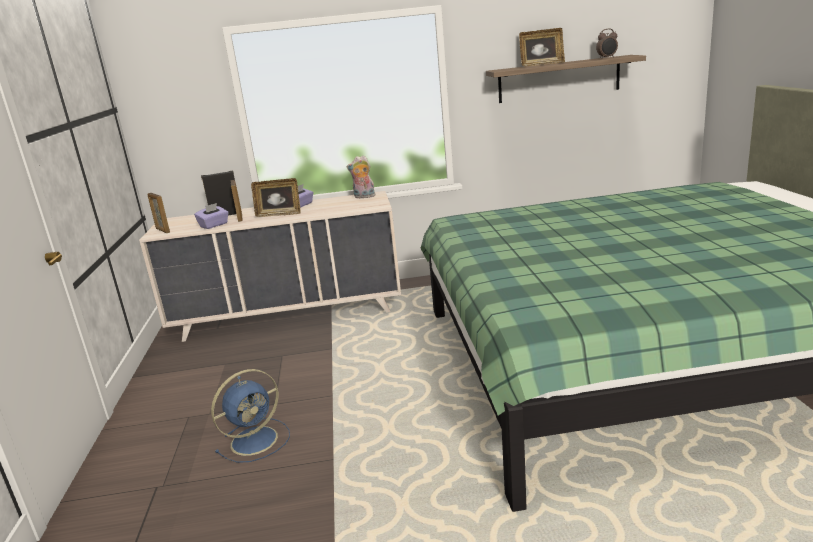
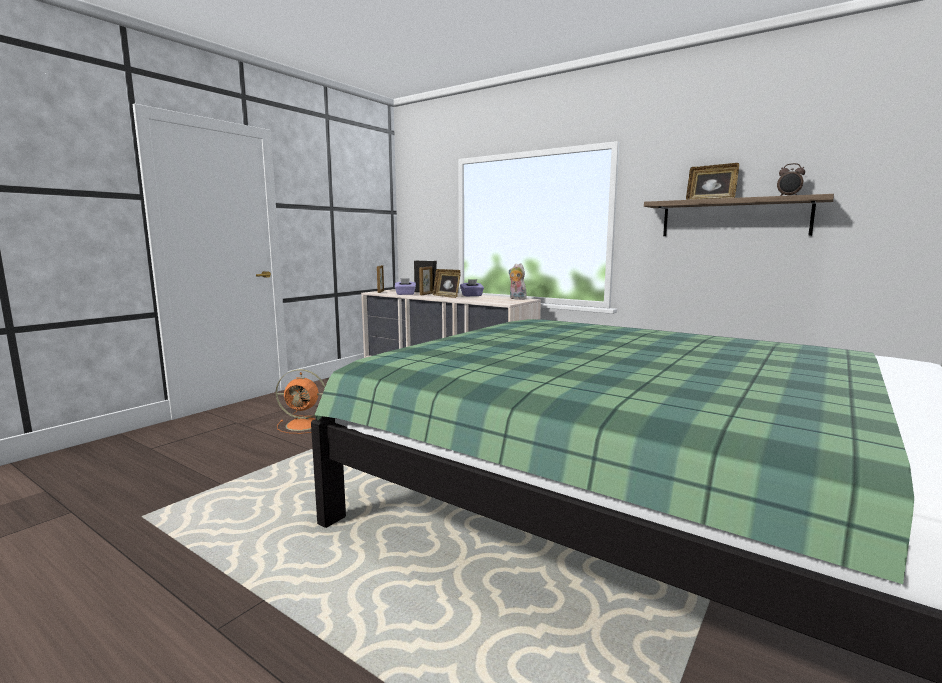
camera: 40 degrees right, 10 degrees down
(256, 439) = (305, 425): blue fan -> orange fan

